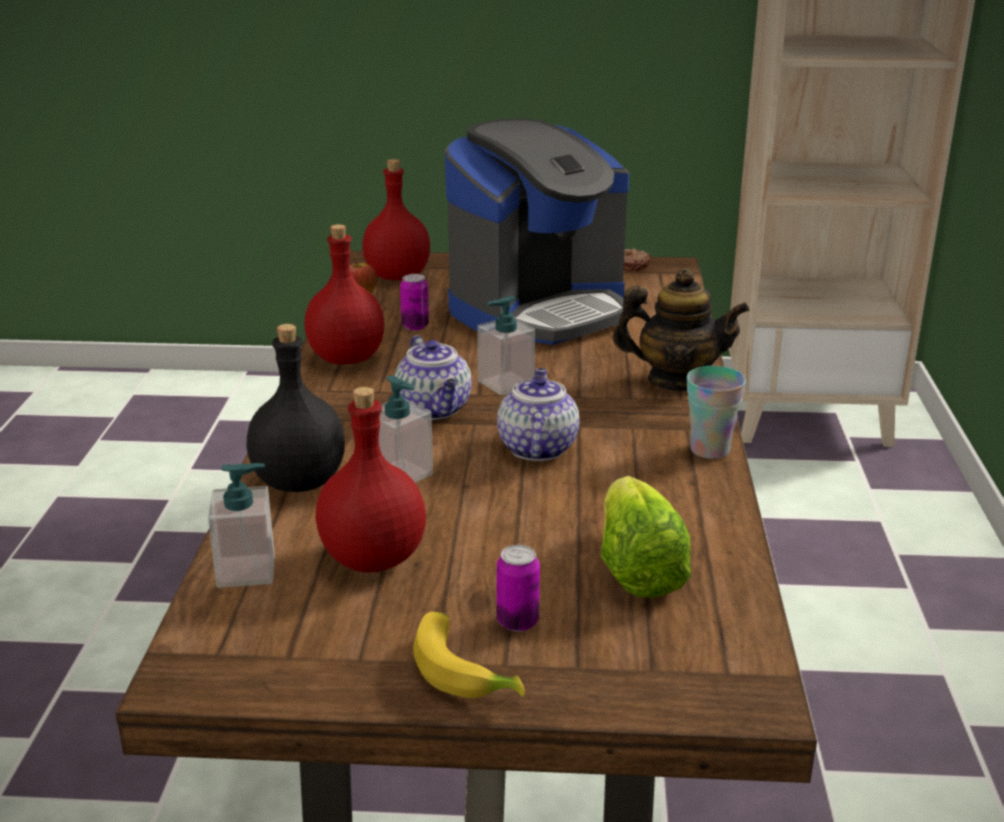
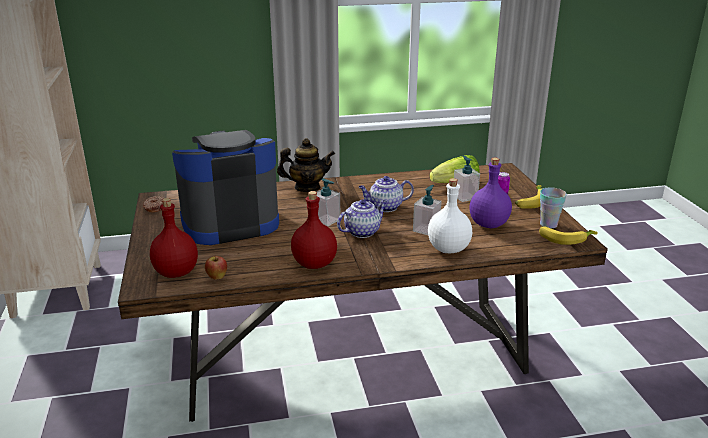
camera: 105 degrees left, 0 degrees up
(219, 654) = (565, 238): none -> banana
(246, 570) = (517, 245): soap dispenser -> soap dispenser (465, 197)
(300, 481) = (447, 249): black bottle -> white bottle
(373, 557) = (488, 224): red bottle -> purple bottle
(415, 326) = (262, 252): can -> none
(539, 310) = (230, 223): coffee machine -> coffee machine turned 60 degrees counterclockwise
(676, 381) = (307, 188): teapot -> teapot turned 90 degrees clockwise
(709, 450) = (367, 179): cup -> cup (548, 224)

